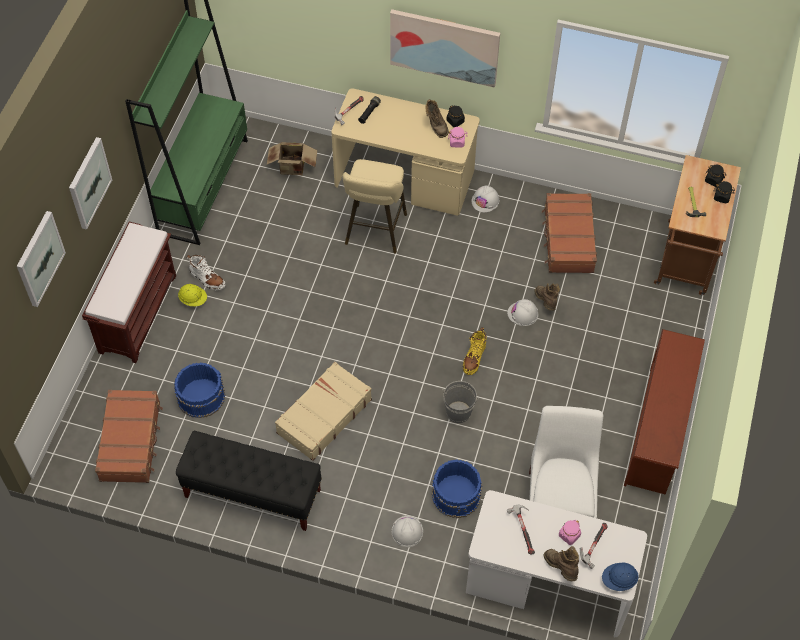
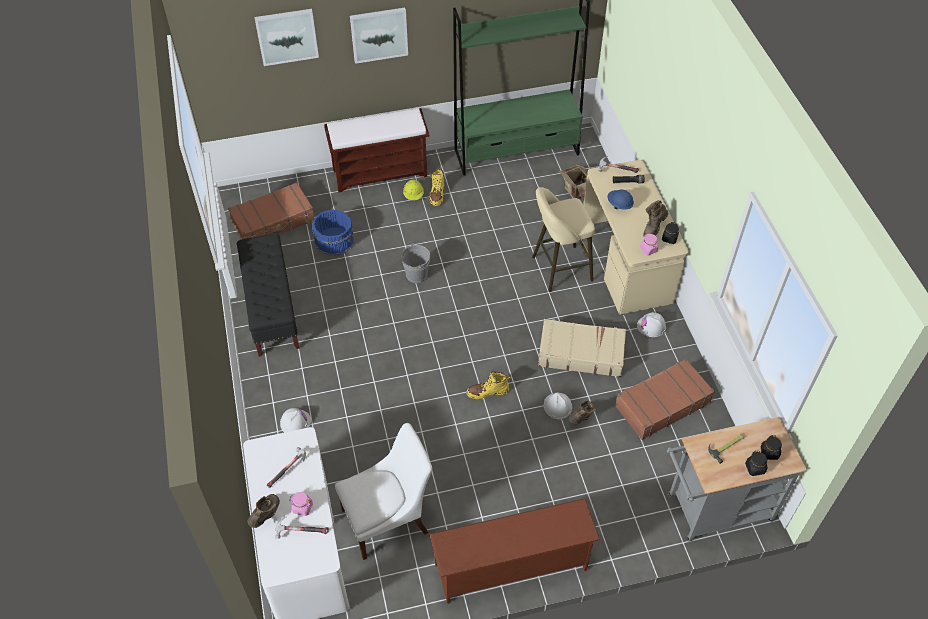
camera: 60 degrees right, 5 degrees down
(207, 279) = (437, 194): white boot -> yellow boot
(323, 416) = (365, 319): beige suitcase -> beige suitcase (580, 353)
(444, 46) = (692, 162): picture -> none
(456, 495) = (349, 440): blue bucket -> none
(458, 412) = (428, 405): grey bucket -> grey bucket (416, 275)
(618, 580) = (277, 567): blue hard hat -> blue hard hat (619, 205)
(685, 263) = (713, 510): brown cart -> grey cart

